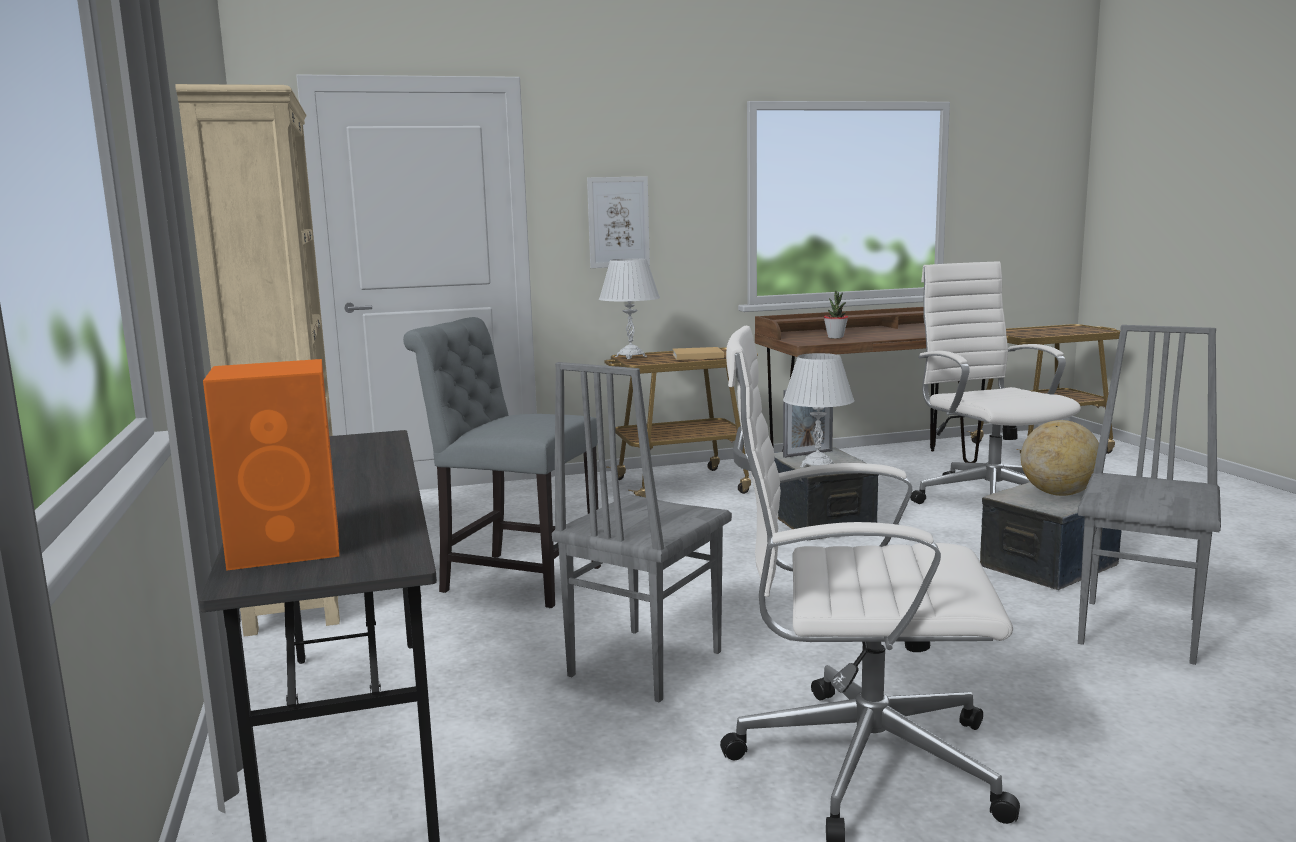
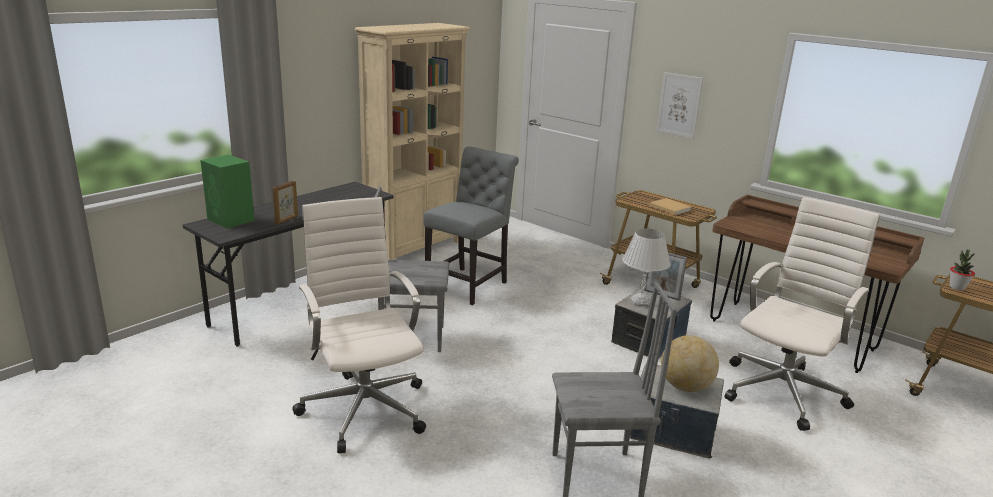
camera: 55 degrees right, 10 degrees up
(289, 547) = (231, 220): orange speaker -> green speaker
(394, 503) = (287, 220): none -> picture frame
(514, 579) = (469, 284): grey chair -> grey chair turned 45 degrees clockwise
(631, 356) = (640, 194): white table lamp -> none
(835, 337) = (766, 228): potted plant -> potted plant (957, 287)

